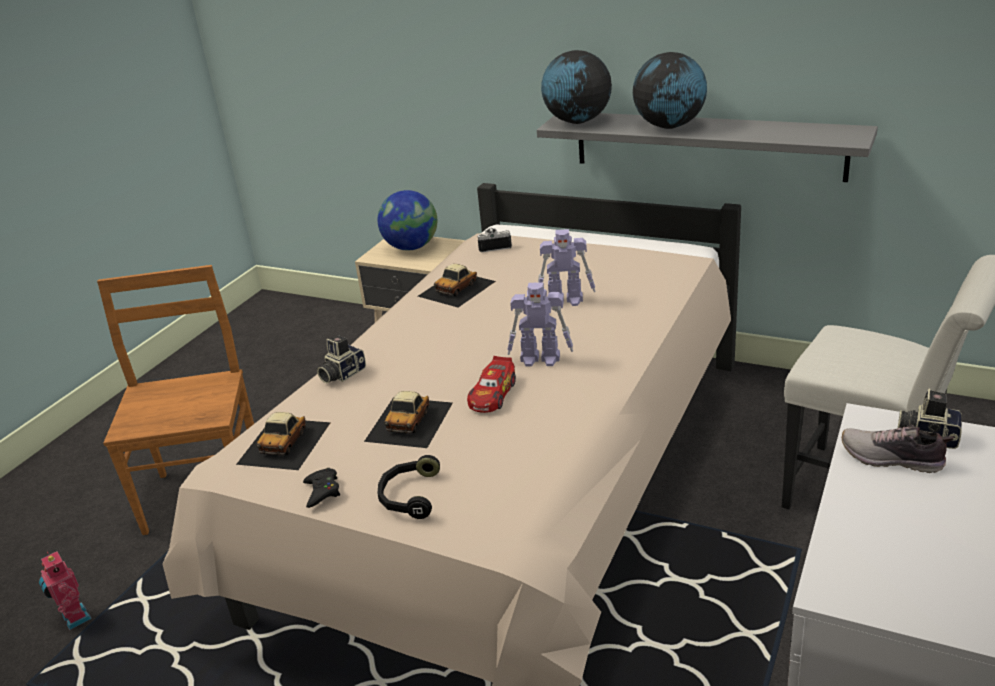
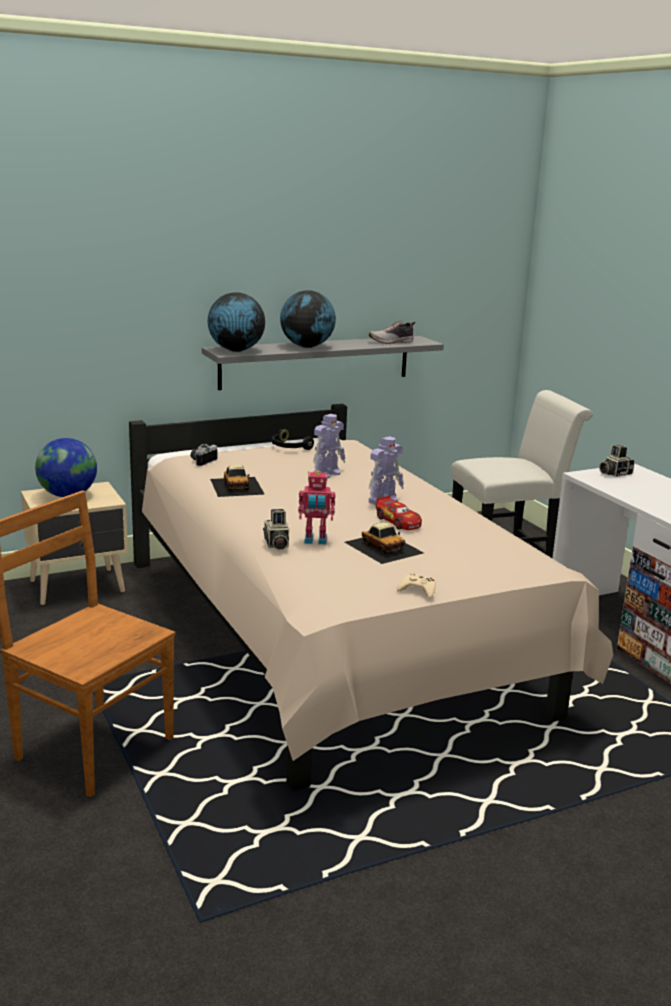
camera: 55 degrees left, 10 degrees down
(74, 618) = (148, 869): toy robot -> toy robot (315, 541)
(285, 442) = (333, 583): toy car -> none
(322, 491) = (418, 590): black game controller -> beige game controller
(409, 496) = (467, 572): black headphones -> black headphones (289, 447)
(892, 459) = (621, 484): shoe -> shoe (392, 342)

